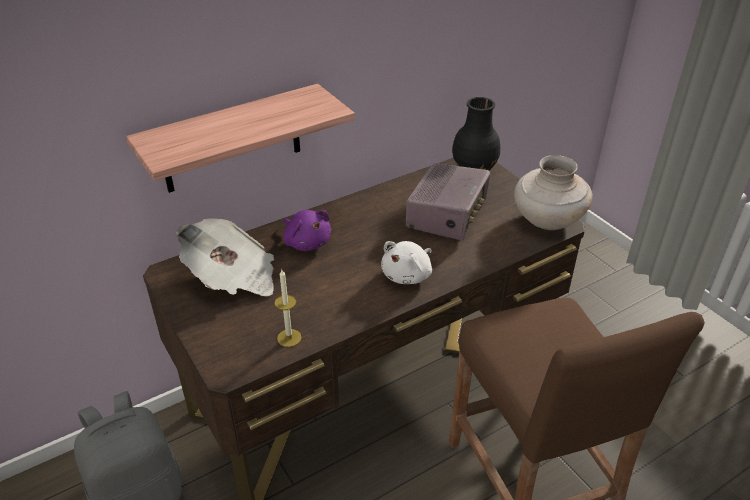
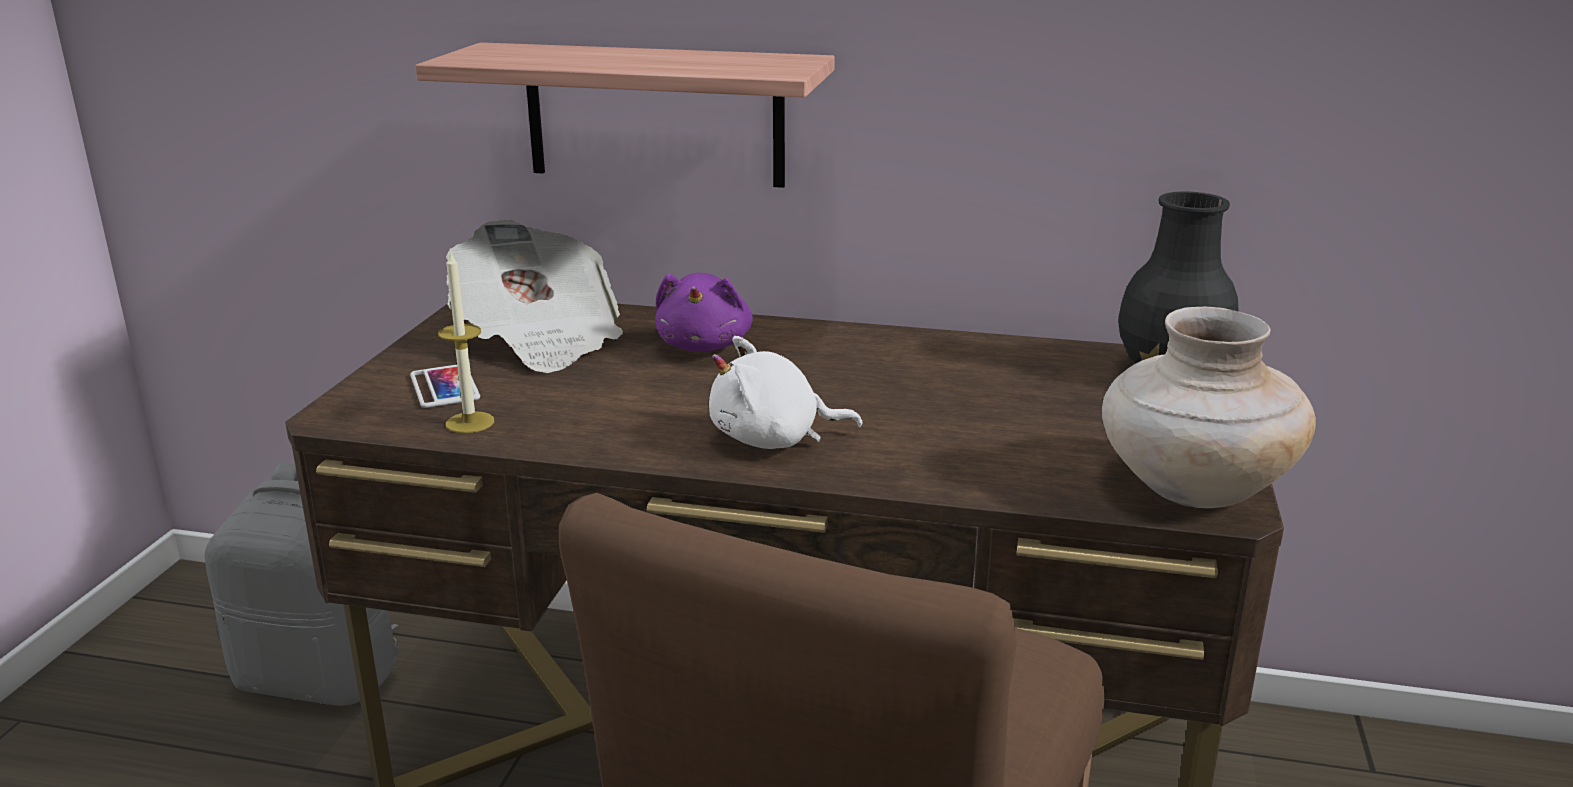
camera: 45 degrees right, 15 degrees down
(243, 327) = (444, 387): none -> phone
(447, 215) = (995, 403): radio -> none

